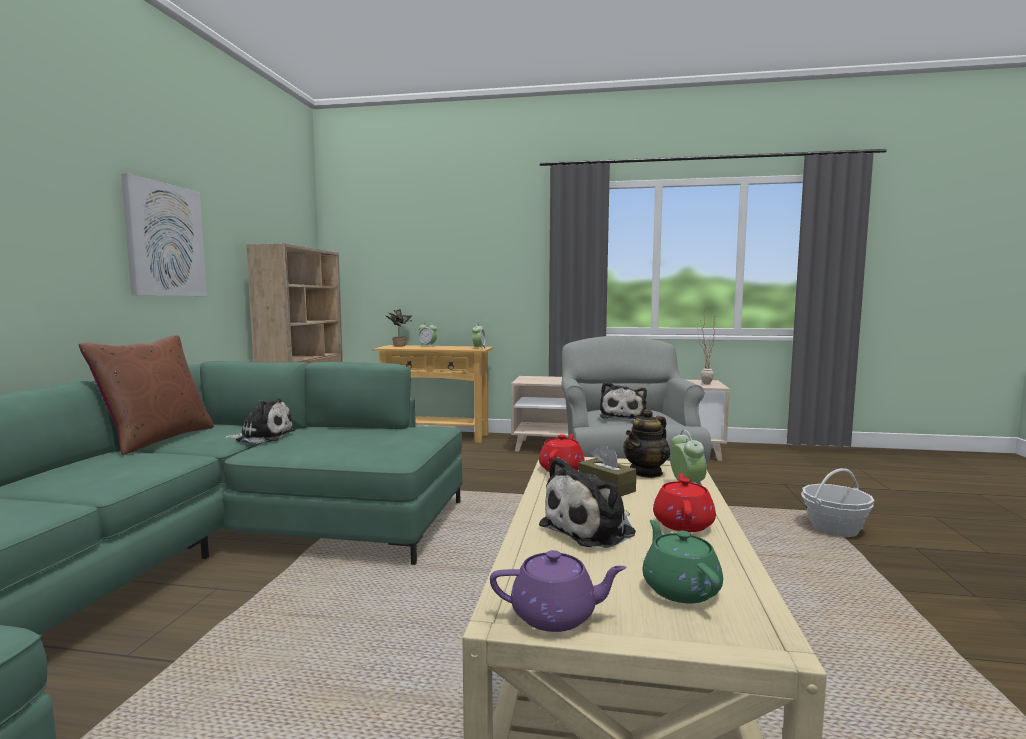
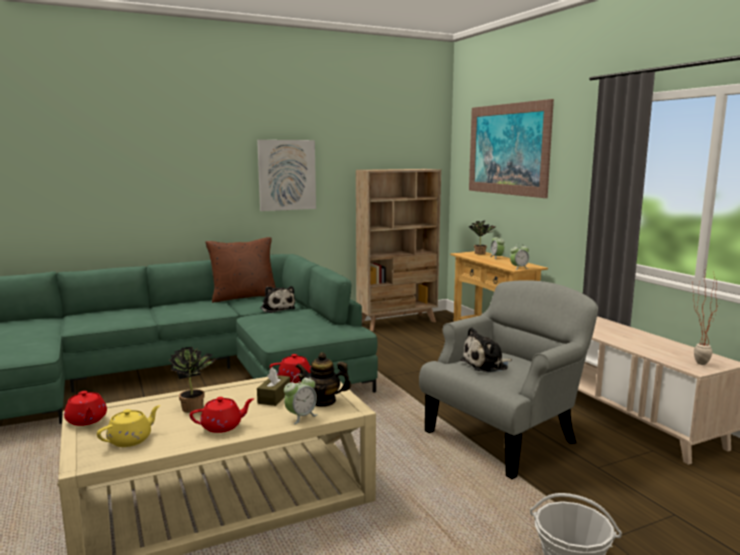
camera: 55 degrees right, 5 degrees up
(420, 232) = (507, 149): none -> picture
(556, 615) = (86, 420): purple teapot -> red teapot
(592, 529) = (196, 408): plush toy -> potted plant
(680, 588) = (131, 440): green teapot -> yellow teapot

